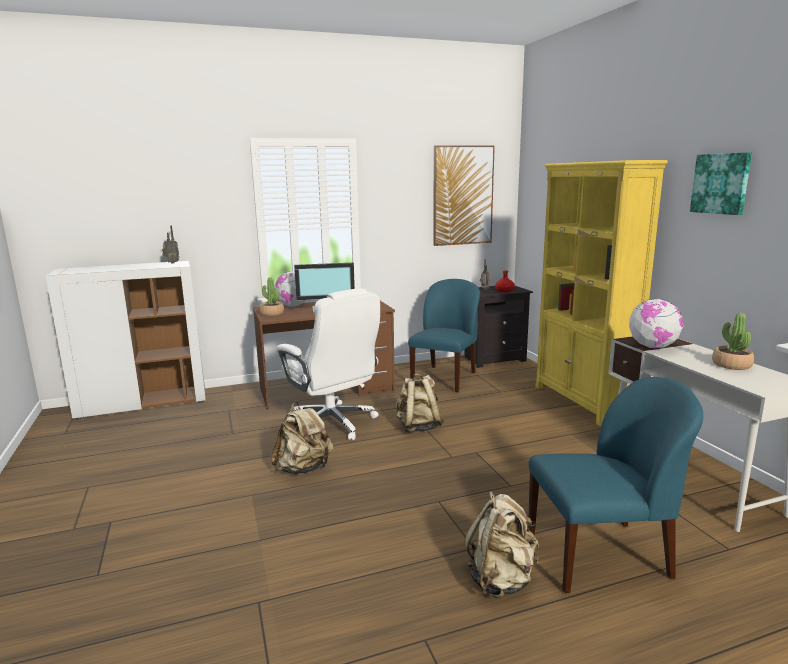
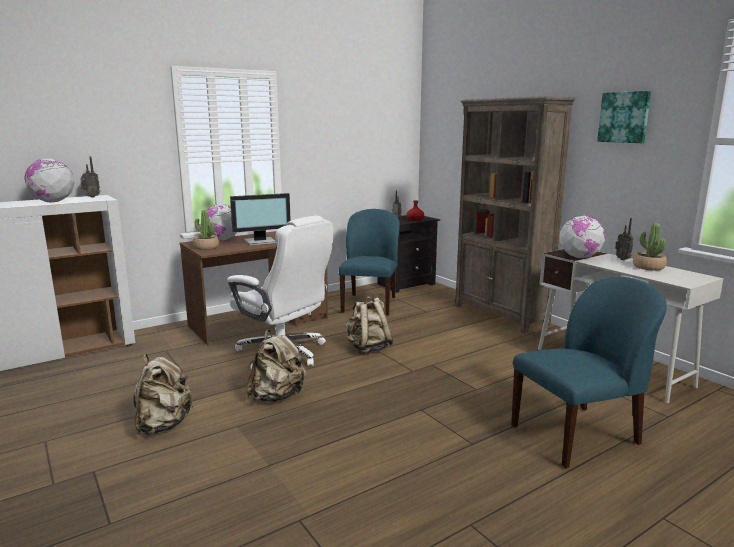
camera: 15 degrees left, 0 degrees up
(134, 267) = (52, 202): none -> globe
(462, 195) = (373, 130): picture -> none
(501, 579) = (508, 465): beige backpack -> beige backpack (163, 425)
(582, 402) = (500, 315): yellow bookcase -> brown bookcase
(706, 352) = (623, 259): none -> radio

